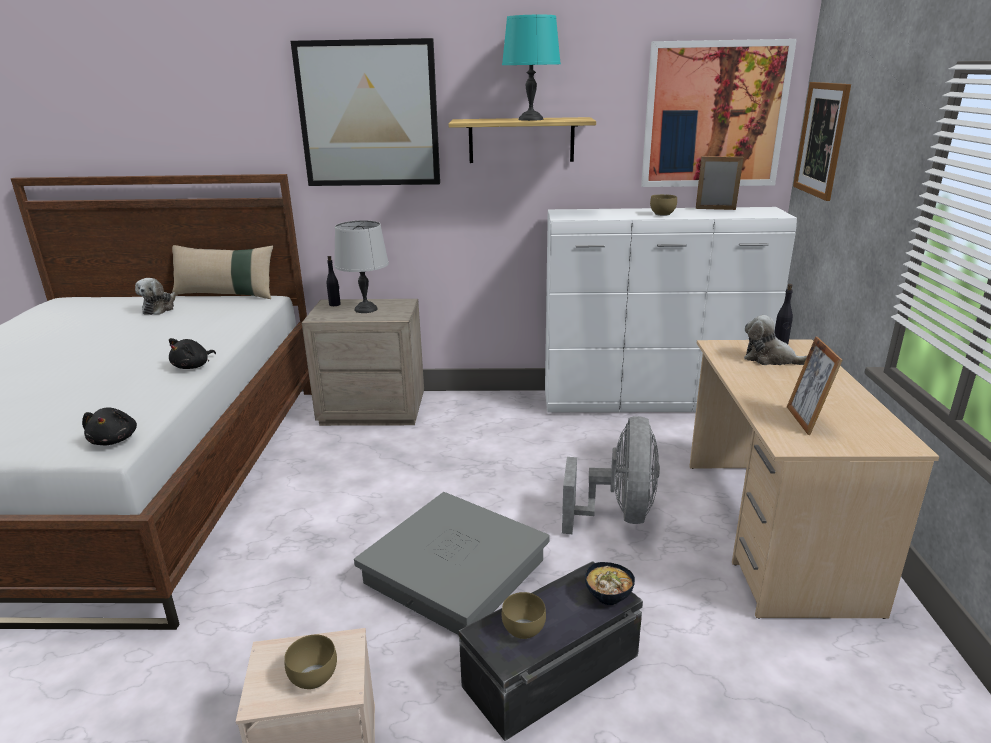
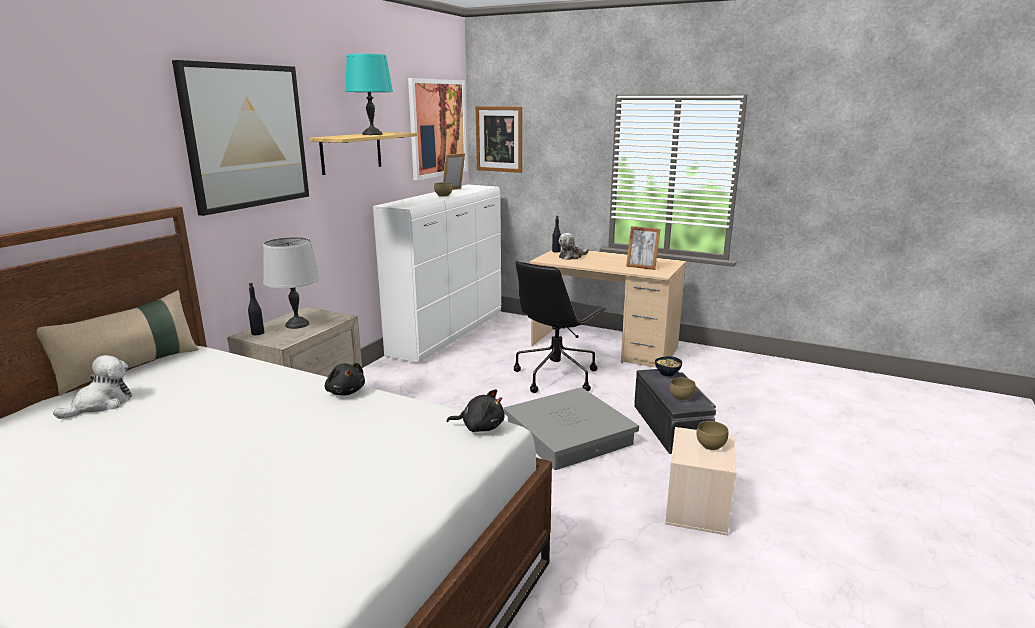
camera: 65 degrees left, 5 degrees down
(160, 308) = (101, 404): plush toy -> plush toy turned 90 degrees counterclockwise
(618, 515) = (556, 376): grey fan -> black office chair

